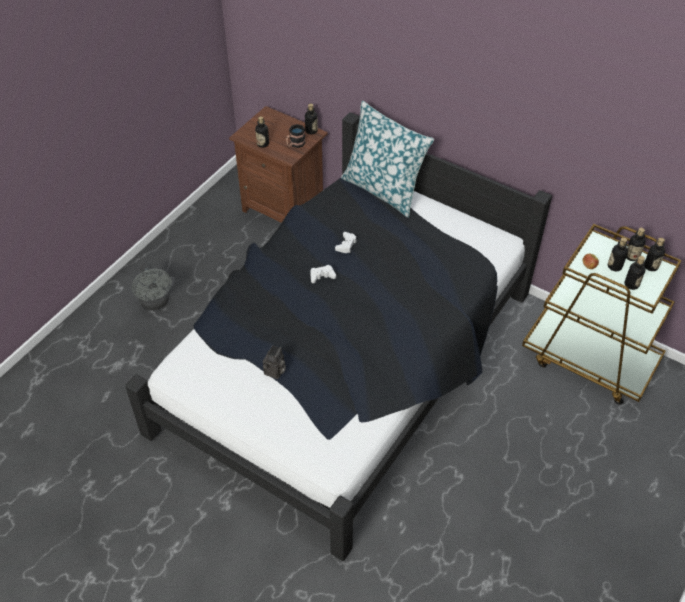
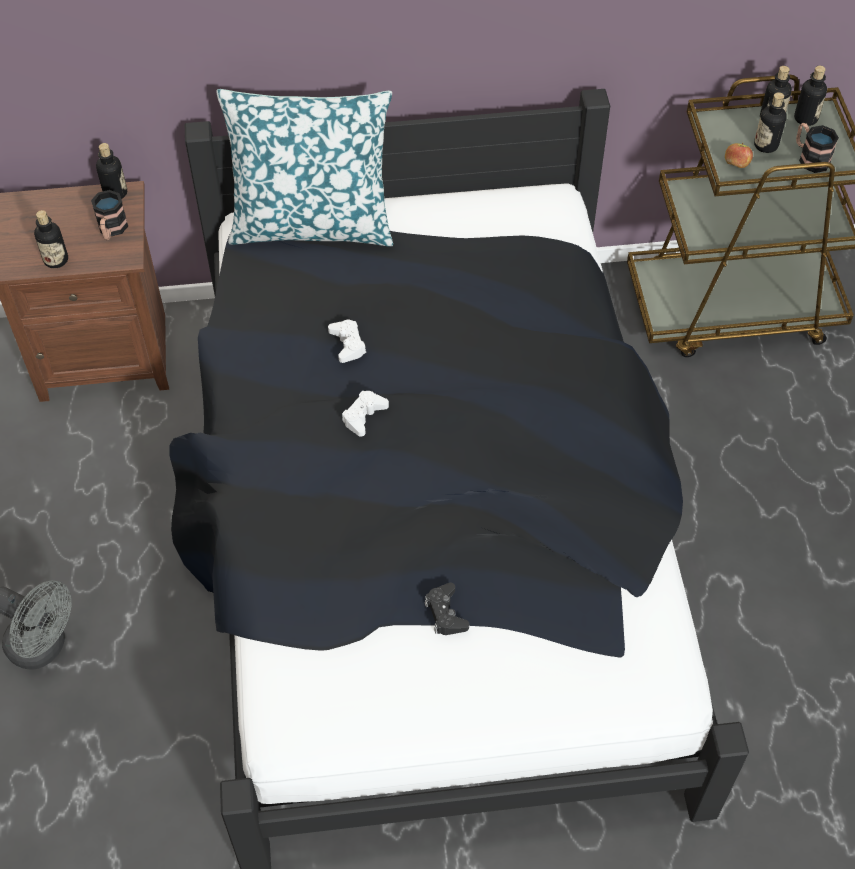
camera: 40 degrees left, 5 degrees up
(275, 372) = (445, 613): camera -> black game controller
(631, 284) = (809, 158): bottle -> mug

